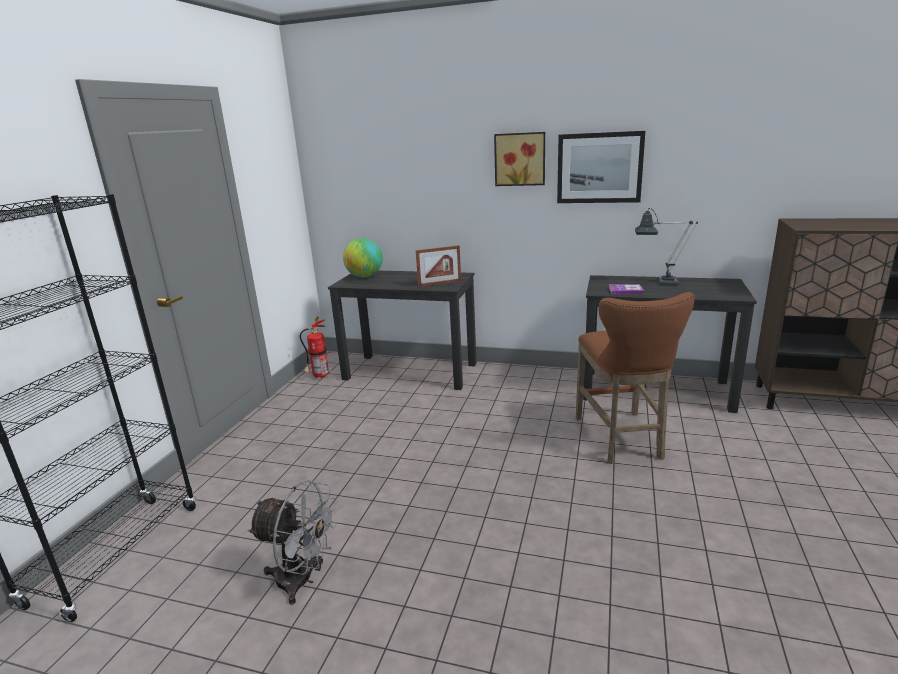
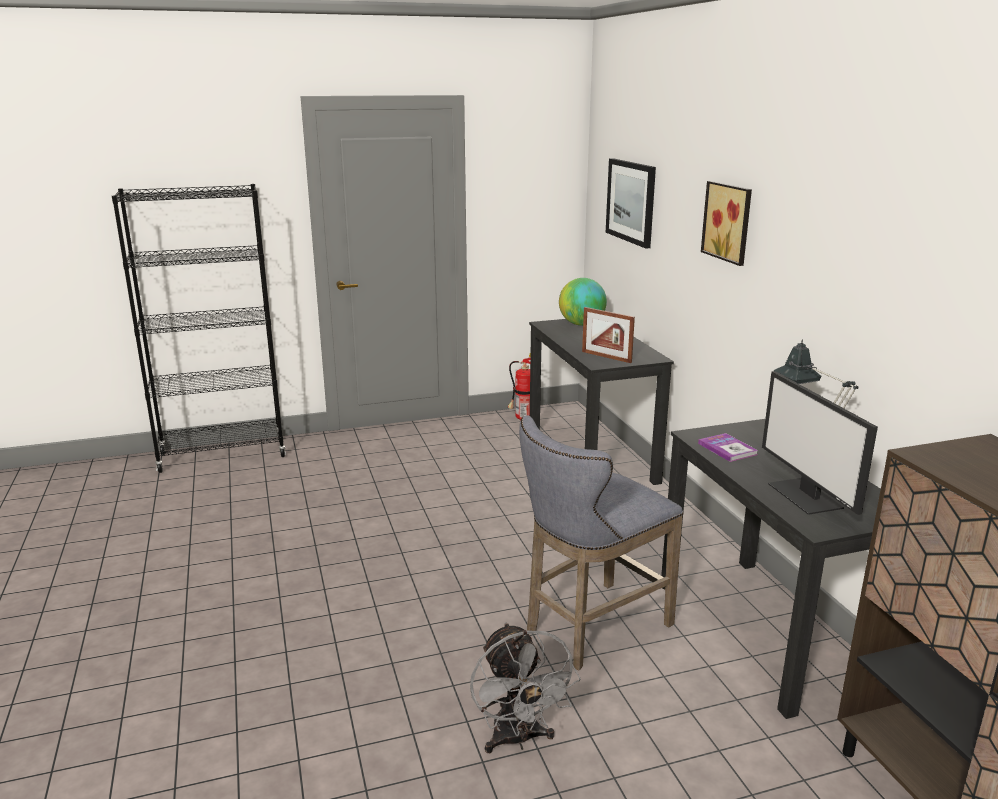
camera: 55 degrees right, 0 degrees up
(303, 580) = (236, 529): grey fan -> grey fan (518, 740)
(599, 168) = (798, 259): picture -> picture (631, 201)
(621, 440) = (591, 629): brown stool -> grey stool
(700, 290) = (806, 496): none -> monitor

